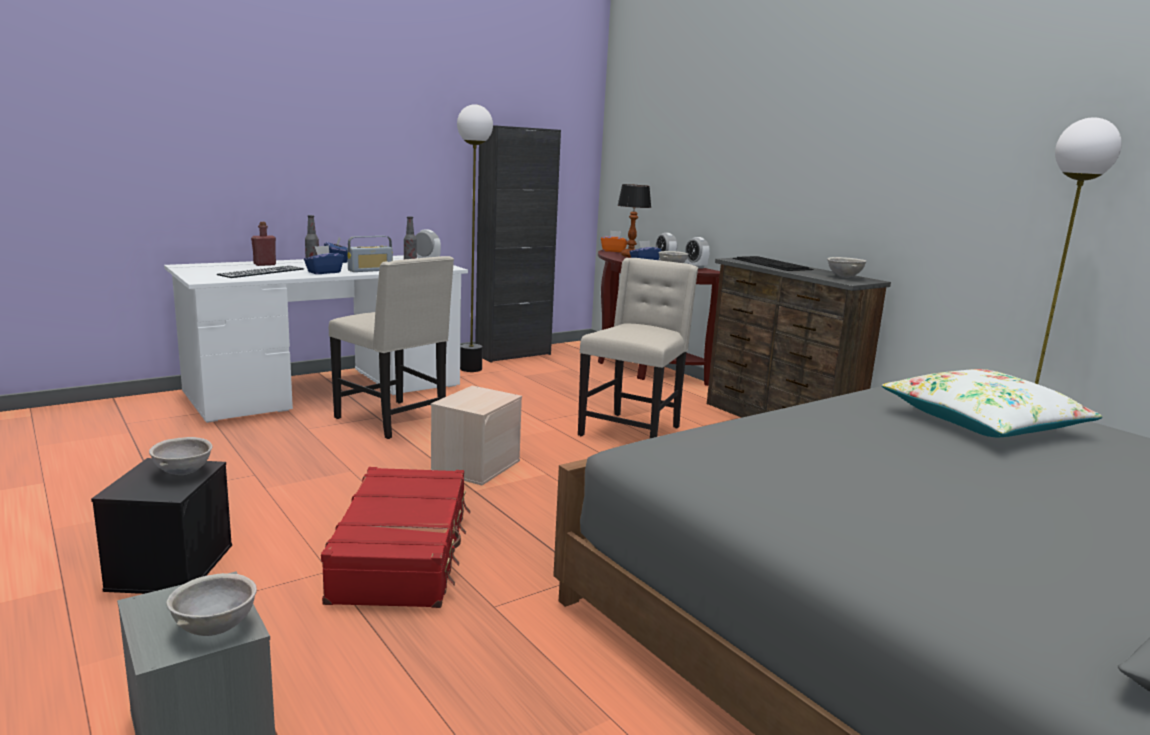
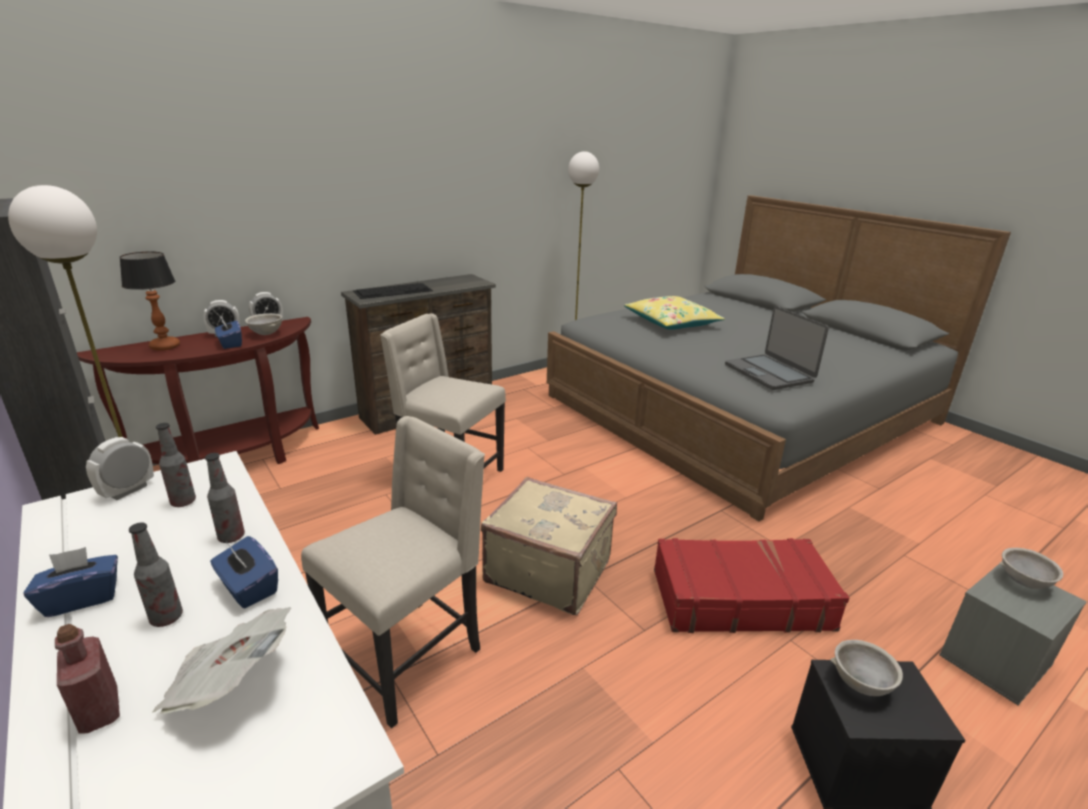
camera: 90 degrees left, 10 degrees up
(261, 272) = (231, 683): keyboard -> newspaper
(370, 270) = (231, 537): radio -> bottle
(475, 465) = (548, 570): beige storage box -> beige suitcase
(613, 251) = (110, 353): orange tissue box -> none
(756, 452) = (769, 373): none -> laptop
(843, 277) = (458, 281): grey bowl -> none
(983, 422) = (671, 323): white pillow -> yellow pillow

